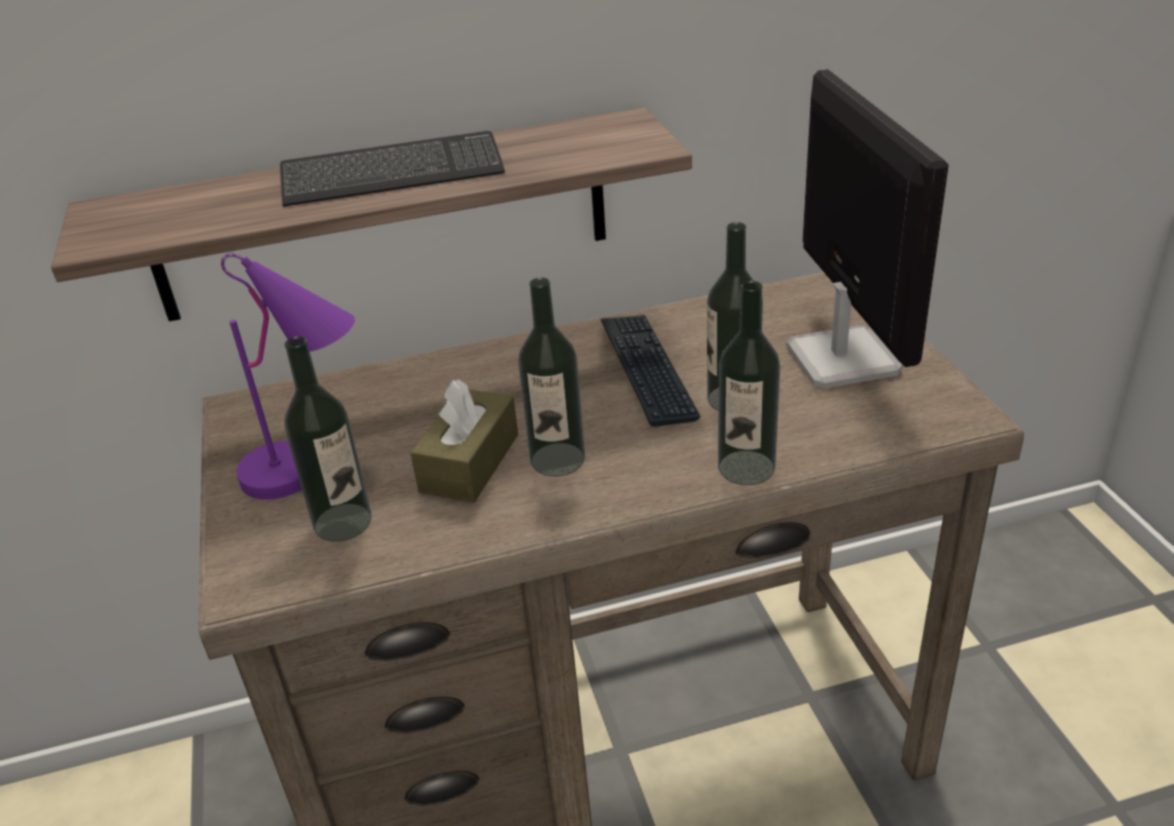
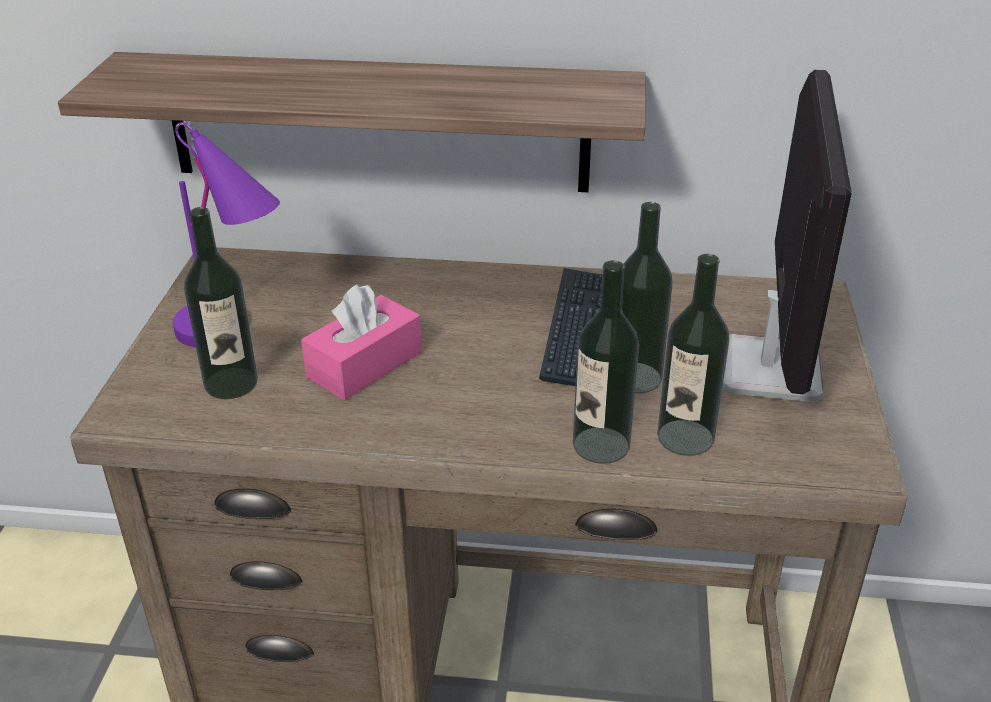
camera: 20 degrees right, 0 degrees up
(392, 174) = (371, 84): keyboard -> none
(470, 463) = (364, 365): brown tissue box -> pink tissue box
(557, 459) = (439, 385): bottle -> bottle (685, 437)

